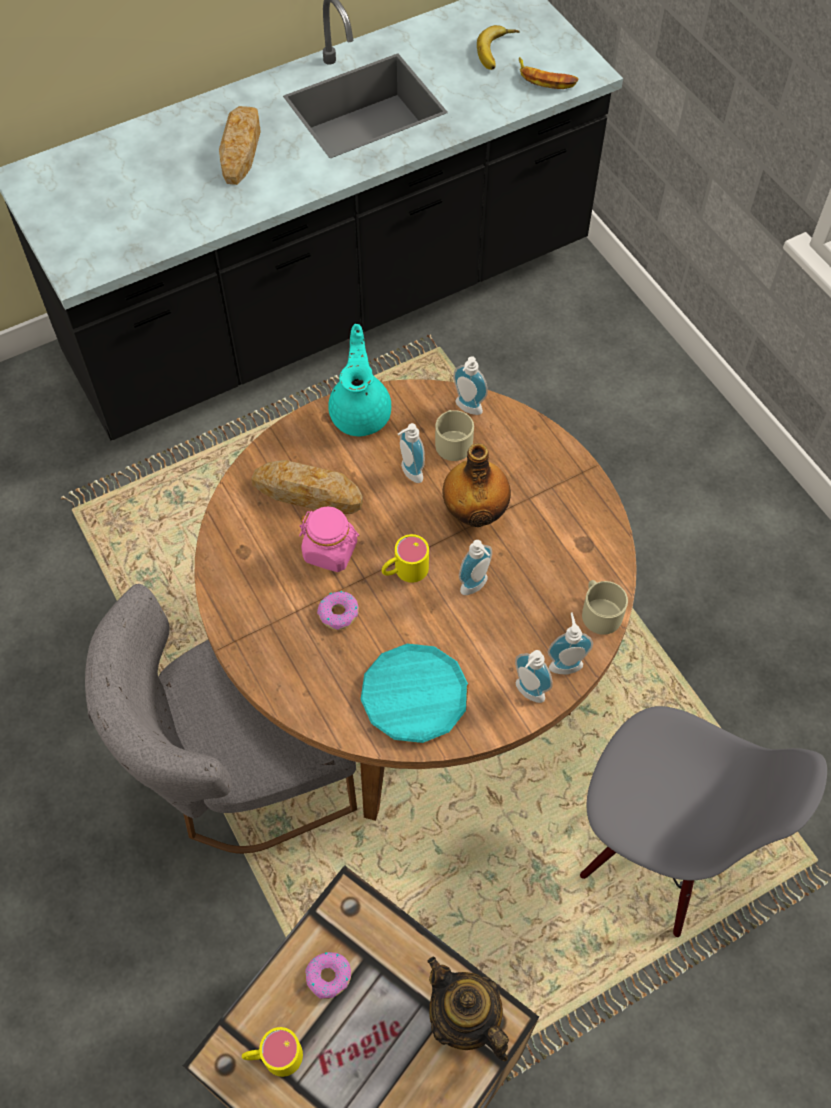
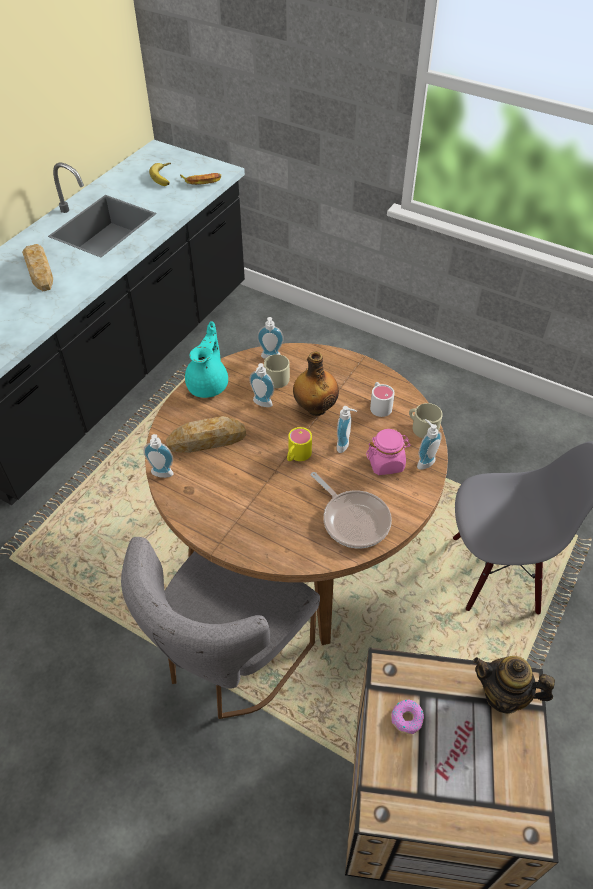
camera: 30 degrees left, 10 degrees down
(273, 1056) = (408, 789): yellow mug -> none
(330, 551) = (244, 465): pink jar -> pink jar (386, 463)
(339, 613) = (274, 496): donut -> none
(361, 412) = (209, 384): turquoise teapot -> turquoise teapot turned 45 degrees clockwise
(414, 696) = (353, 519): turquoise plate -> frying pan
(527, 694) = (416, 487): soap dispenser -> soap dispenser (161, 475)
(564, 549) = (379, 405): none -> white mug

